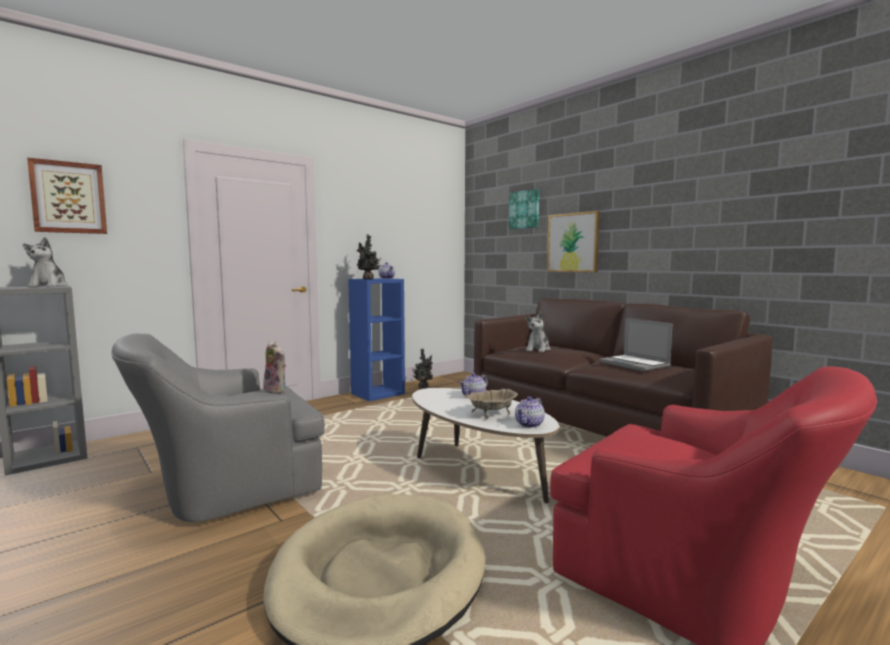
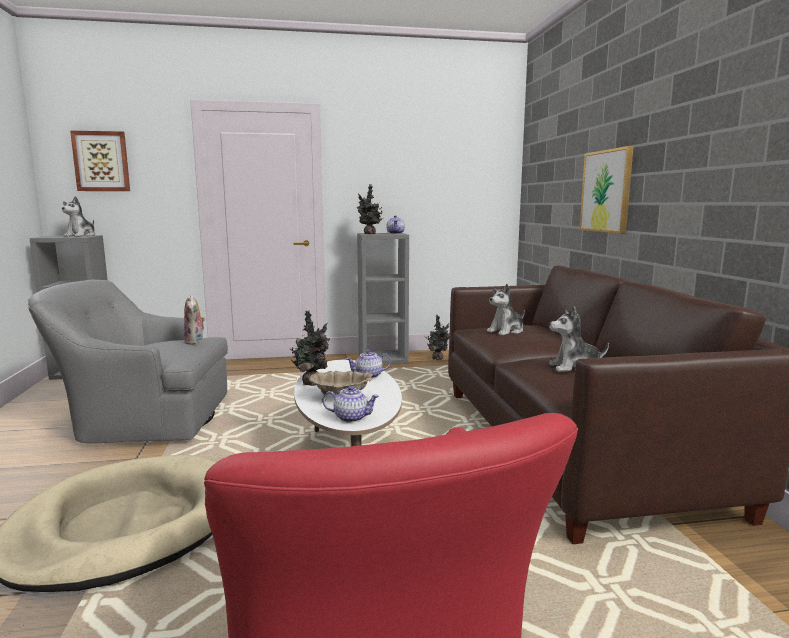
camera: 30 degrees right, 5 degrees up
(378, 393) = (383, 358): blue bookcase -> grey bookcase
(442, 408) = (312, 383): none -> potted plant
(524, 209) = (568, 146): picture -> none
(529, 424) = (351, 417): teapot -> teapot turned 150 degrees counterclockwise
(635, 364) = (575, 367): laptop -> plush toy

